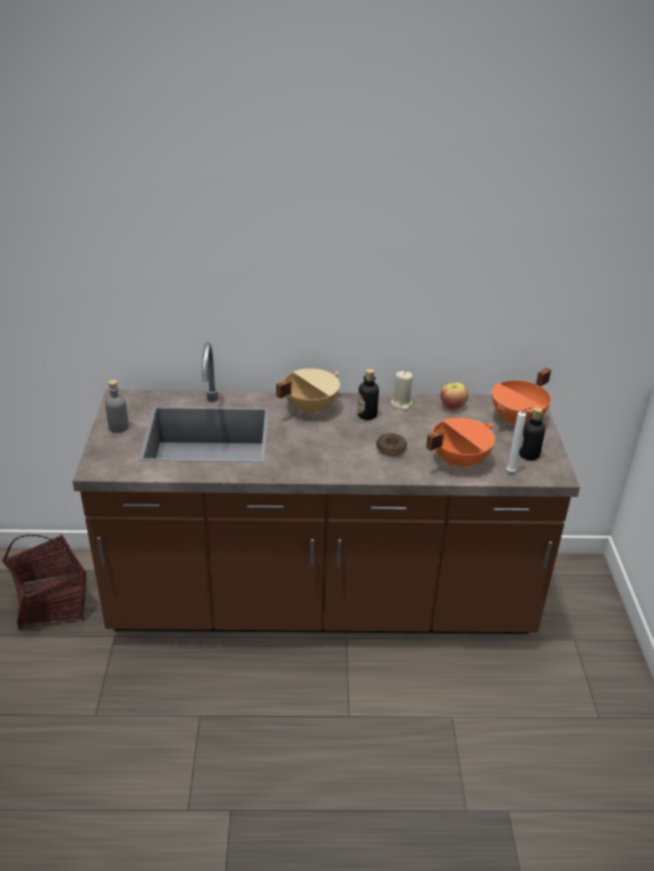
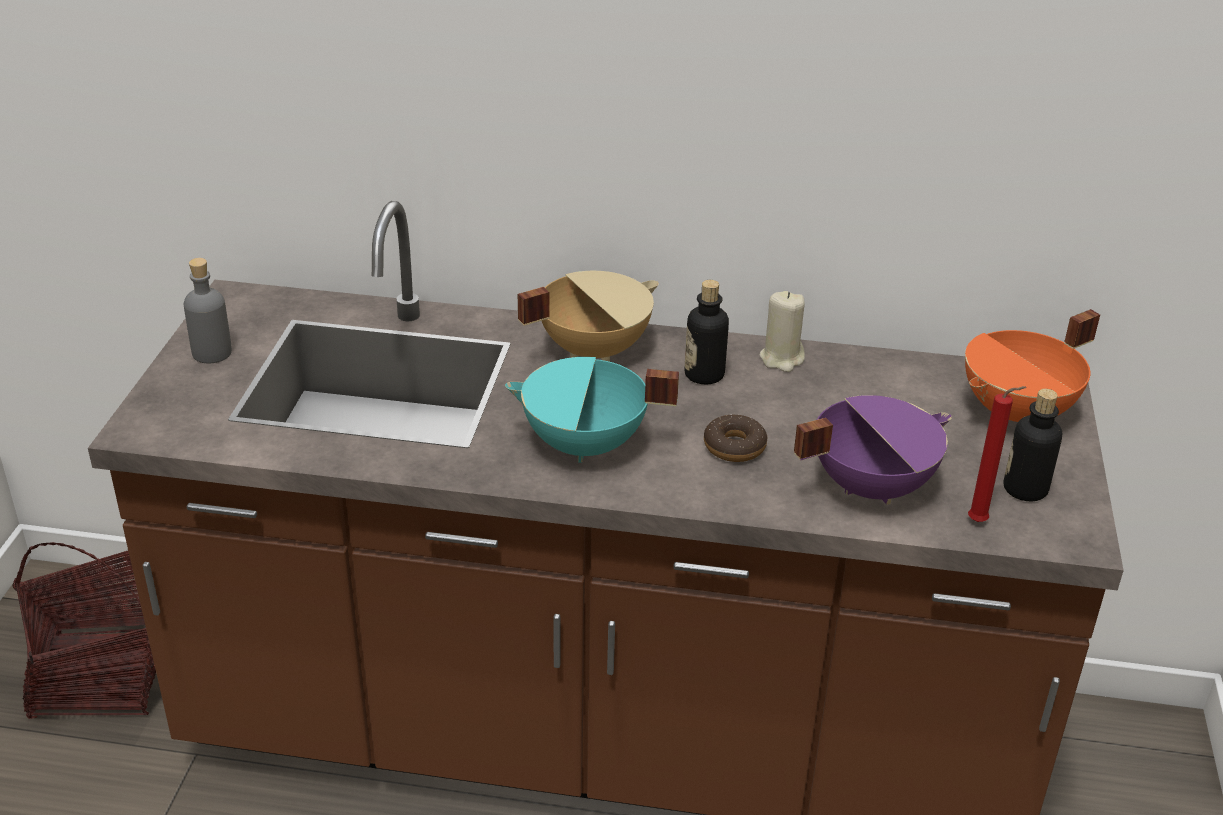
camera: 10 degrees right, 0 degrees up
(320, 455) = (585, 446): none -> turquoise cooking pot
(452, 406) = (885, 373): apple -> none
(458, 460) = (869, 485): orange cooking pot -> purple cooking pot
(512, 472) = (980, 522): white candle -> red candle

